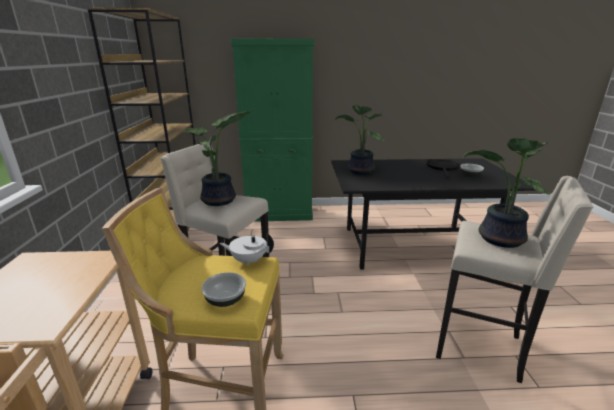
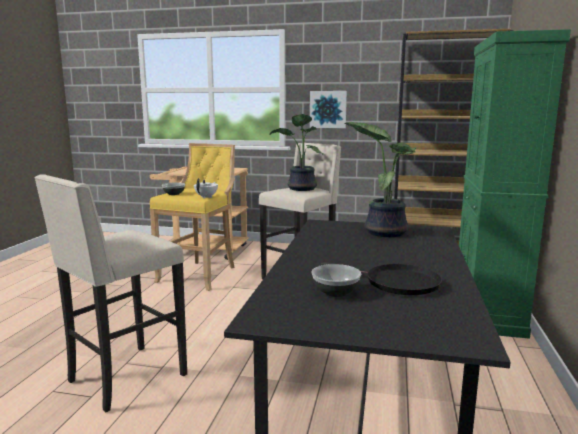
camera: 105 degrees right, 10 degrees down
(53, 109) = (328, 109): none -> picture
(498, 239) = (120, 239): potted plant -> none

